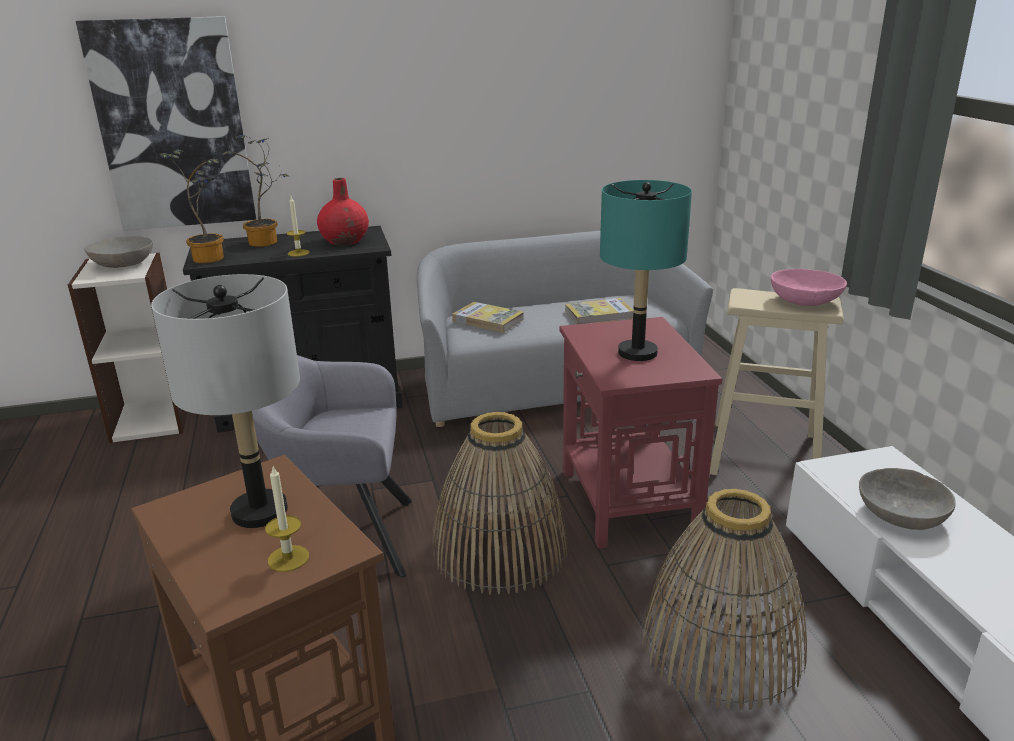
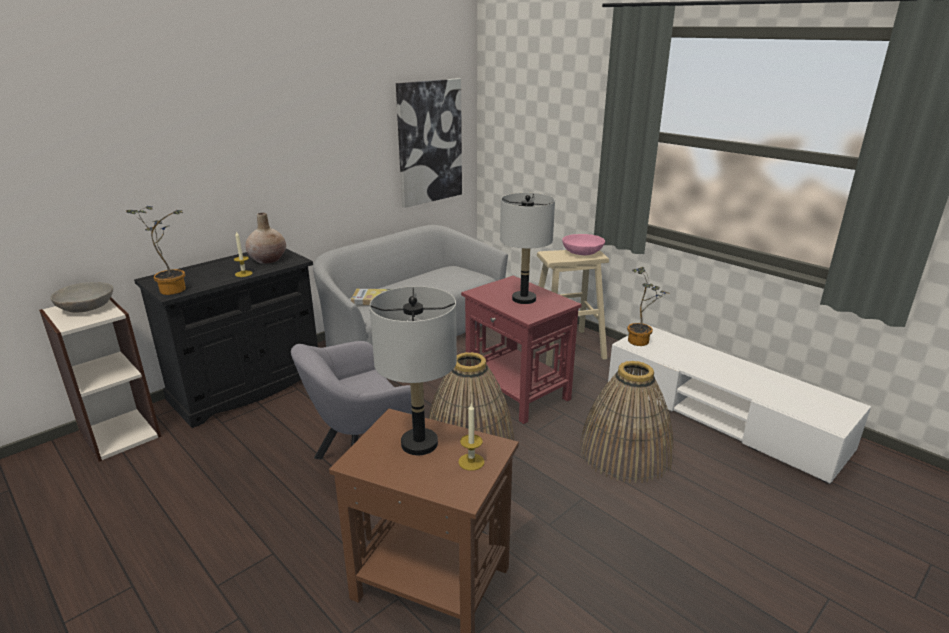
camera: 30 degrees left, 0 degrees up
(173, 126) = (111, 186): picture -> picture (429, 142)
(267, 243) = (205, 270): potted plant -> potted plant (641, 341)
(345, 241) = (268, 259): red vase -> beige vase
(599, 315) = (442, 282): book -> none
(637, 353) = (524, 299): turquoise table lamp -> grey table lamp
(900, 515) = (679, 357): grey bowl -> none

